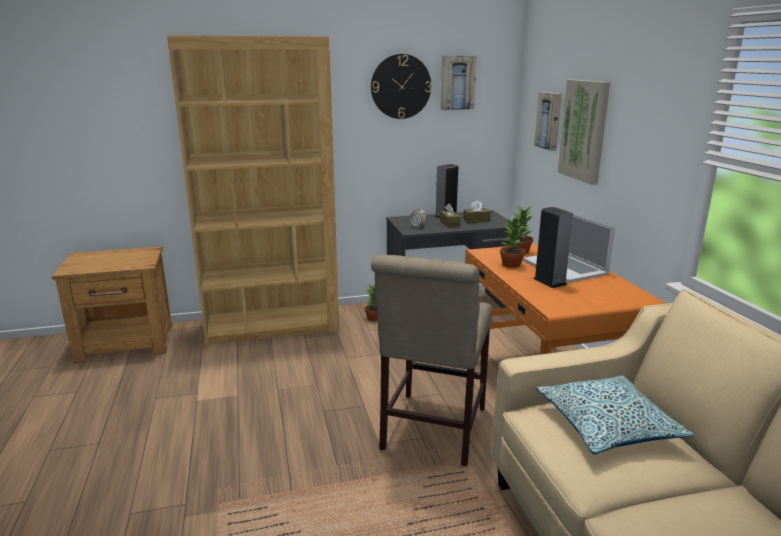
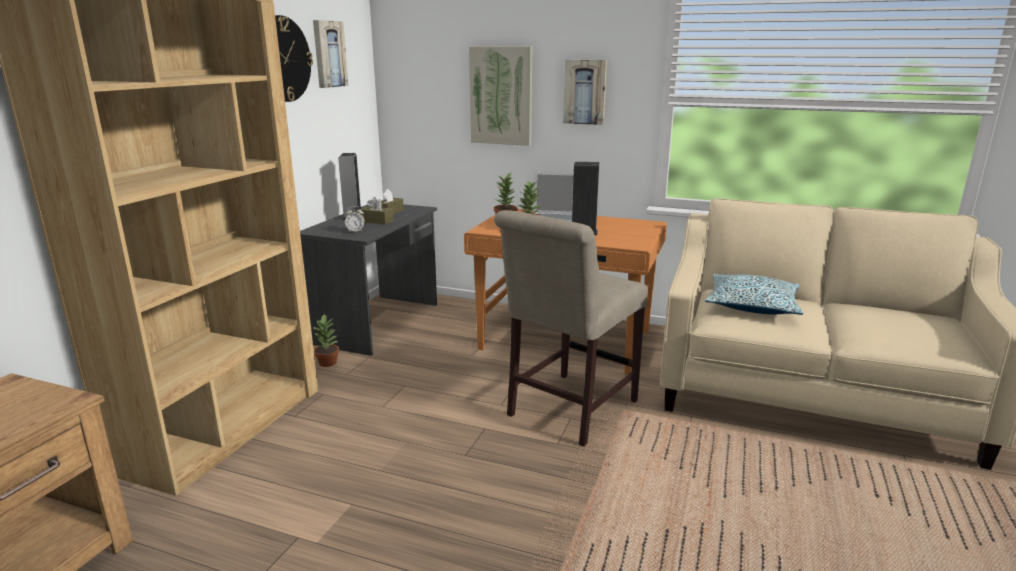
camera: 55 degrees left, 0 degrees up
(431, 431) = (567, 410): beige chair -> beige chair turned 75 degrees clockwise
(549, 120) = (439, 91): picture -> picture (585, 92)

